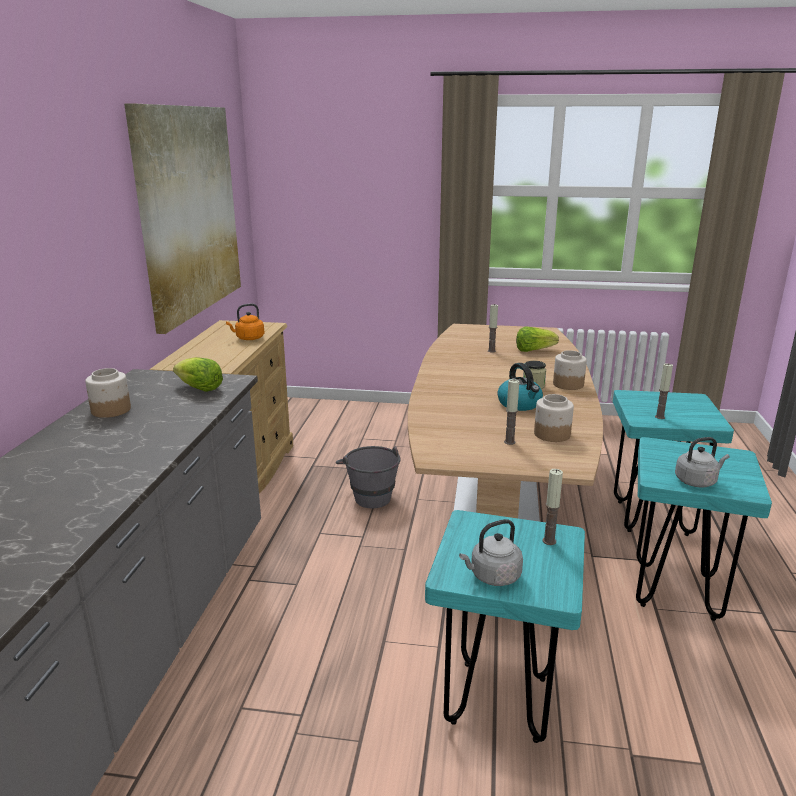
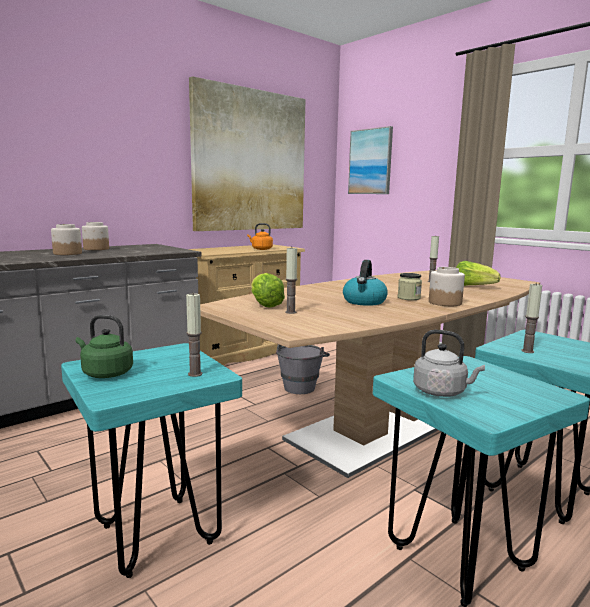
camera: 40 degrees right, 10 degrees down
(200, 389) = (156, 250): lettuce -> lettuce (265, 305)
(309, 189) = (370, 162): none -> picture
(492, 576) = (105, 373): grey kettle -> green kettle
(551, 434) = (337, 316): jar -> jar (67, 253)

